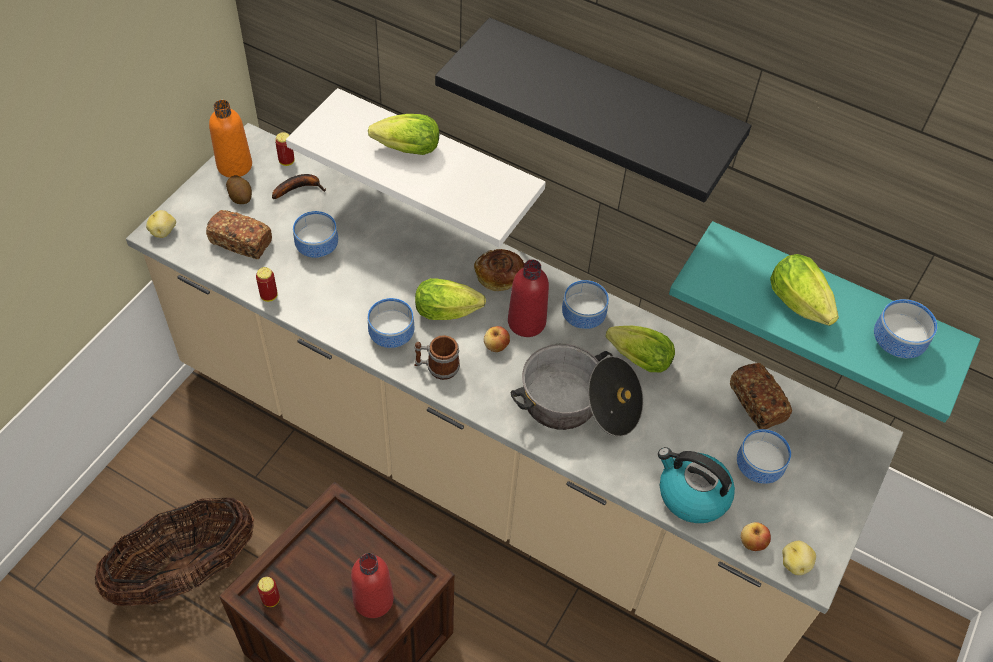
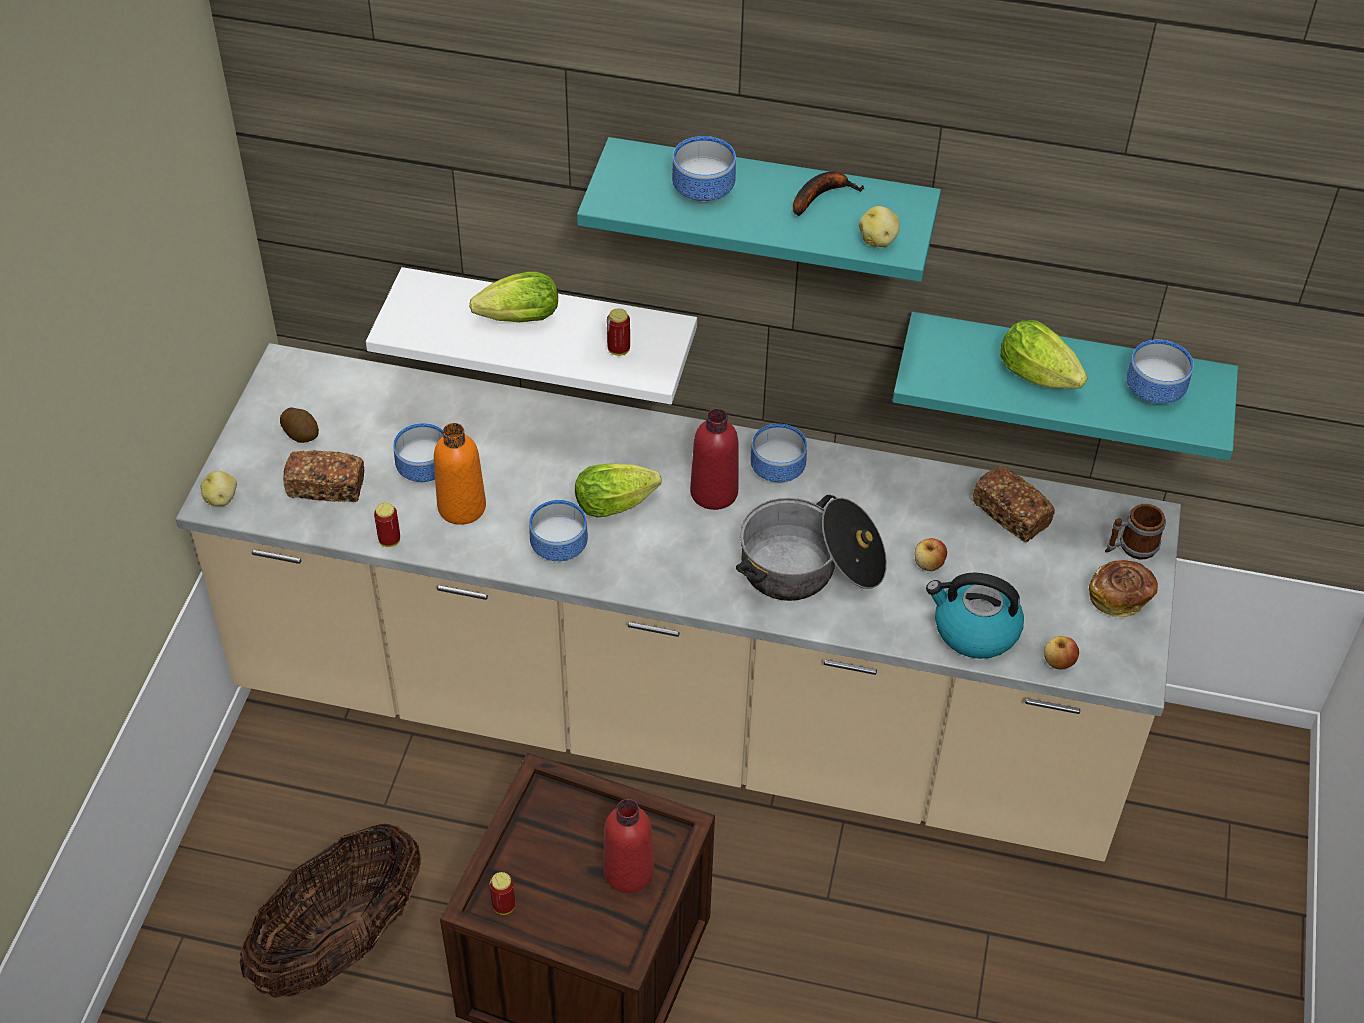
camera: 15 degrees left, 5 degrees down
(234, 166) = (276, 399): orange bottle -> orange bottle (462, 507)
(286, 161) = (340, 378): can -> can (618, 350)
(299, 188) = (371, 406): banana -> banana (821, 195)
(437, 367) = (628, 569): mug -> mug (1131, 547)
(496, 346) = (689, 528): apple -> apple (928, 564)
(500, 277) = (662, 450): bread -> bread (1120, 598)
(610, 102) = (770, 202): black shelf -> turquoise shelf
(635, 358) = (856, 501): lettuce -> none
(756, 466) = (1034, 582): bowl -> bowl (700, 191)
(795, 563) = (1112, 671): potato -> potato (878, 240)

